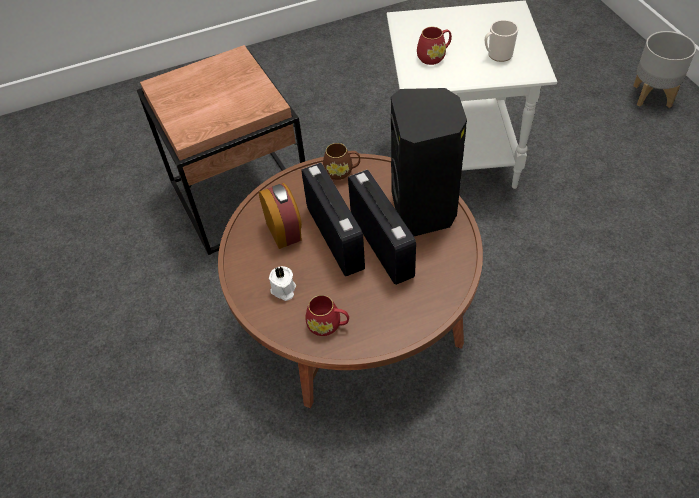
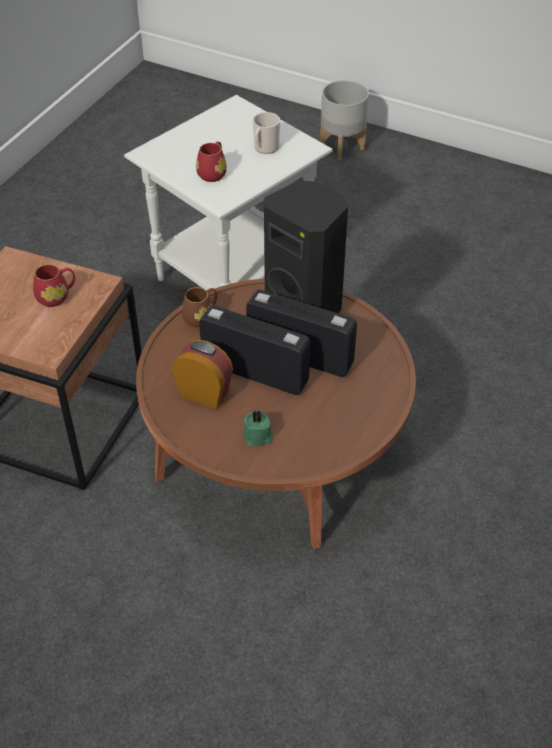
camera: 45 degrees left, 5 degrees down
(283, 290) = (258, 437): white candle -> green candle
(328, 325) = (325, 438): red mug -> red mug (57, 296)

